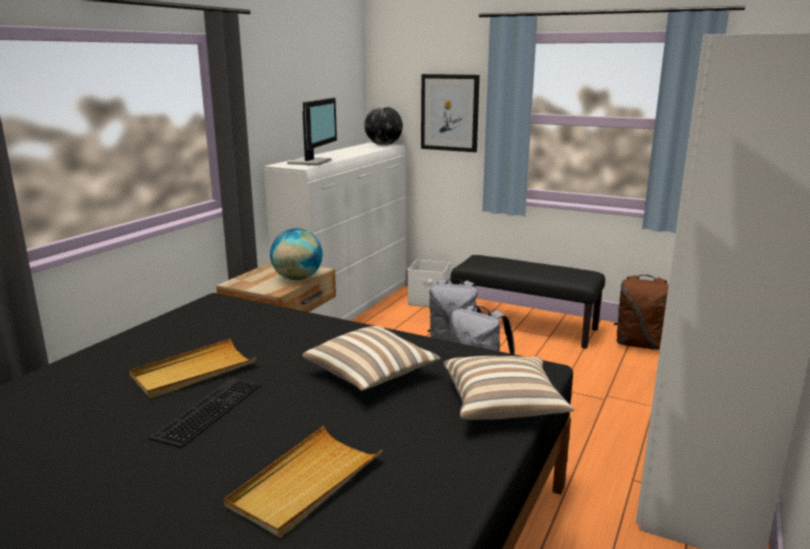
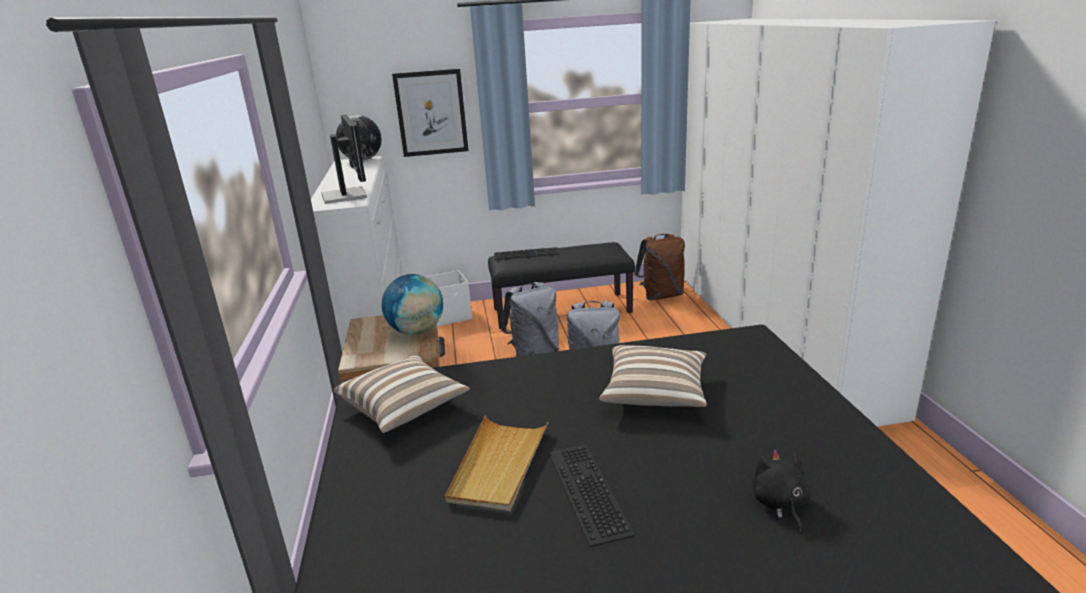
camera: 35 degrees left, 5 degrees up
(305, 483) = (780, 503): beige tray -> black plush toy
(501, 259) = (527, 253): none -> keyboard
(503, 405) = (782, 373): pillow -> pillow (404, 407)

